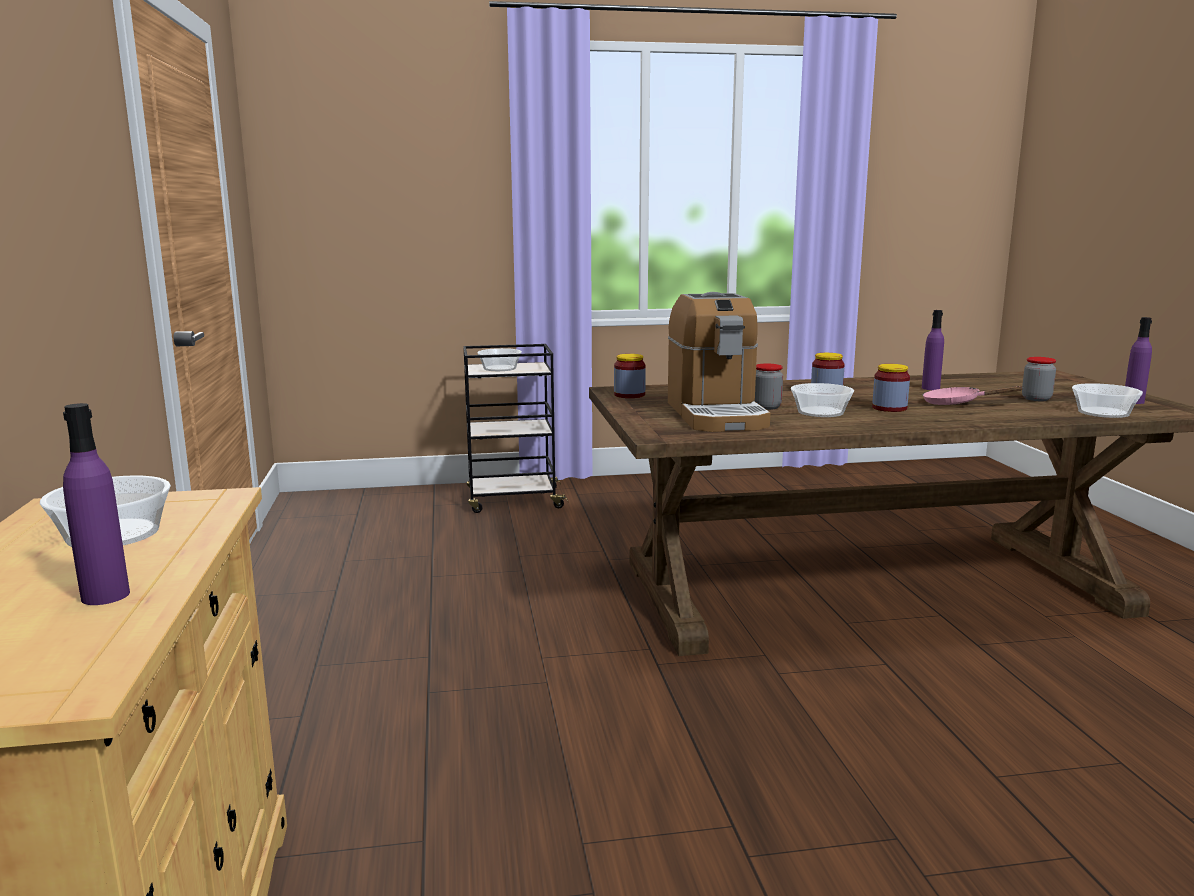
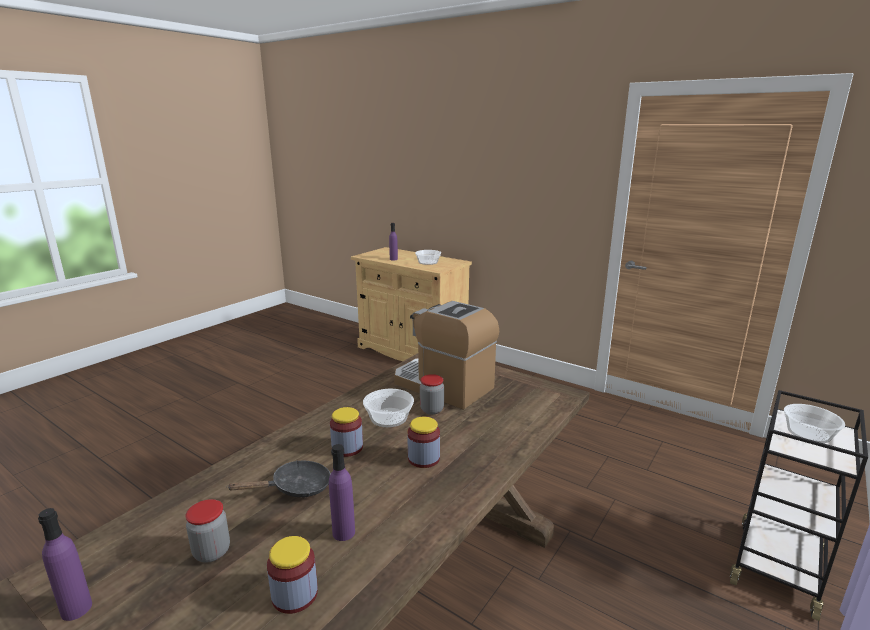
camera: 135 degrees right, 5 degrees up
(629, 395) = (538, 390): jar -> jar (295, 594)
(957, 404) = (296, 488): pink frying pan -> black frying pan
(1104, 412) = (139, 532): bowl -> none

